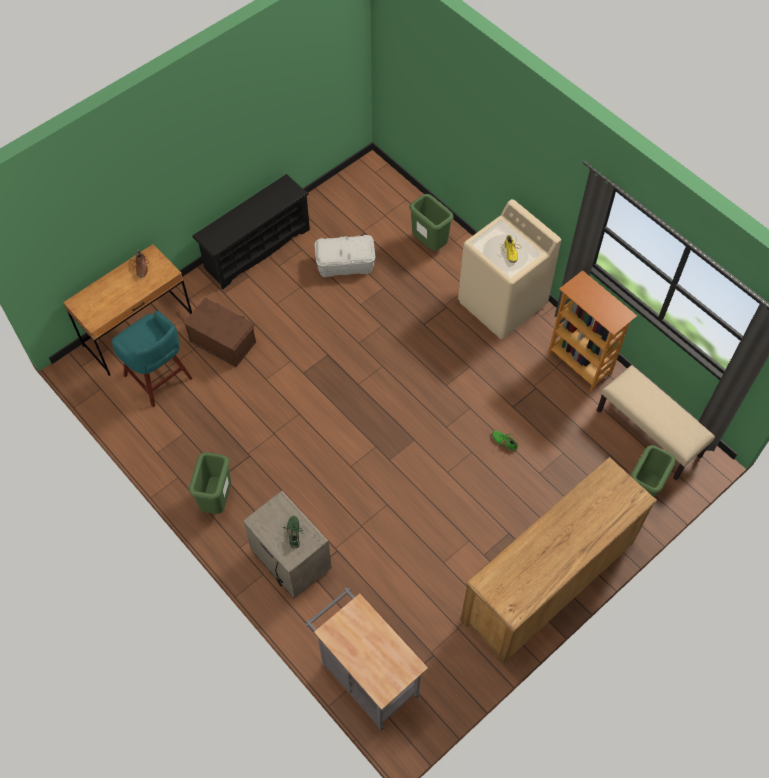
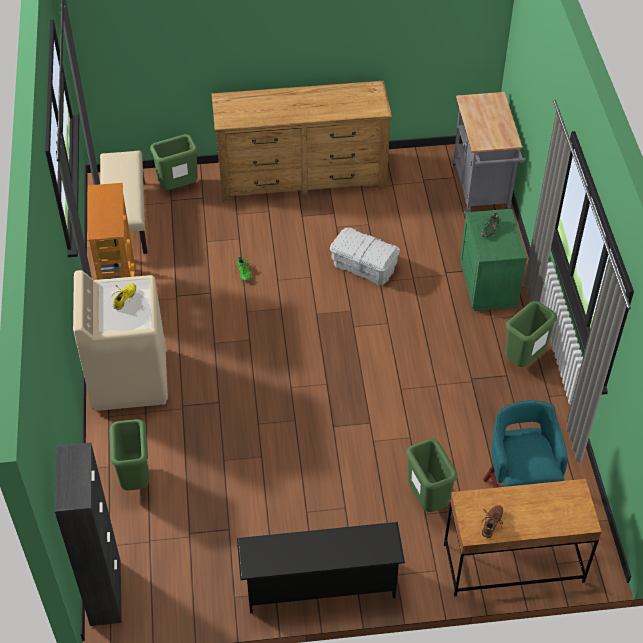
camera: 145 degrees left, 10 degrees down
(223, 341) = (428, 499): brown storage box -> green trash can
(290, 561) = (489, 285): beige nightstand -> green nightstand
(345, 265) = (240, 508): white storage box -> white storage box (364, 266)
(383, 176) = (105, 593): none -> black cabinet

